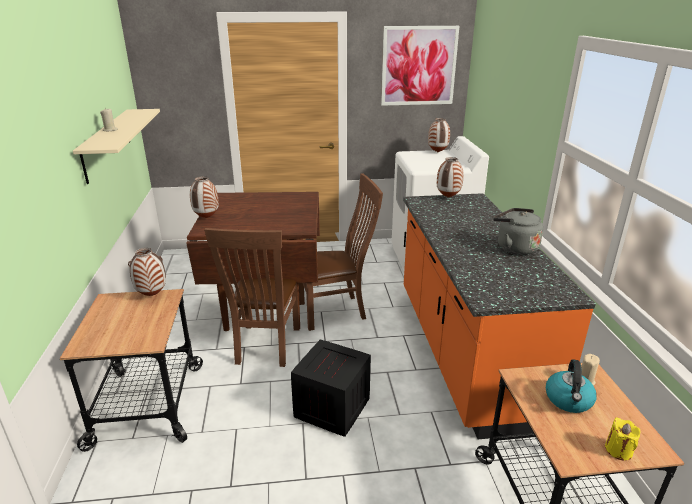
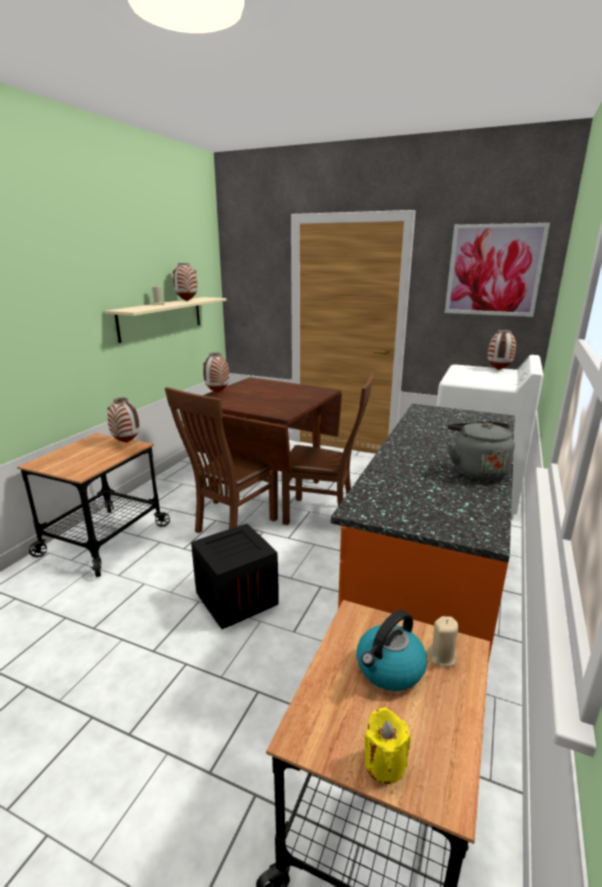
camera: 30 degrees right, 5 degrees down
(447, 197) = (462, 411): vase -> vase (187, 301)

